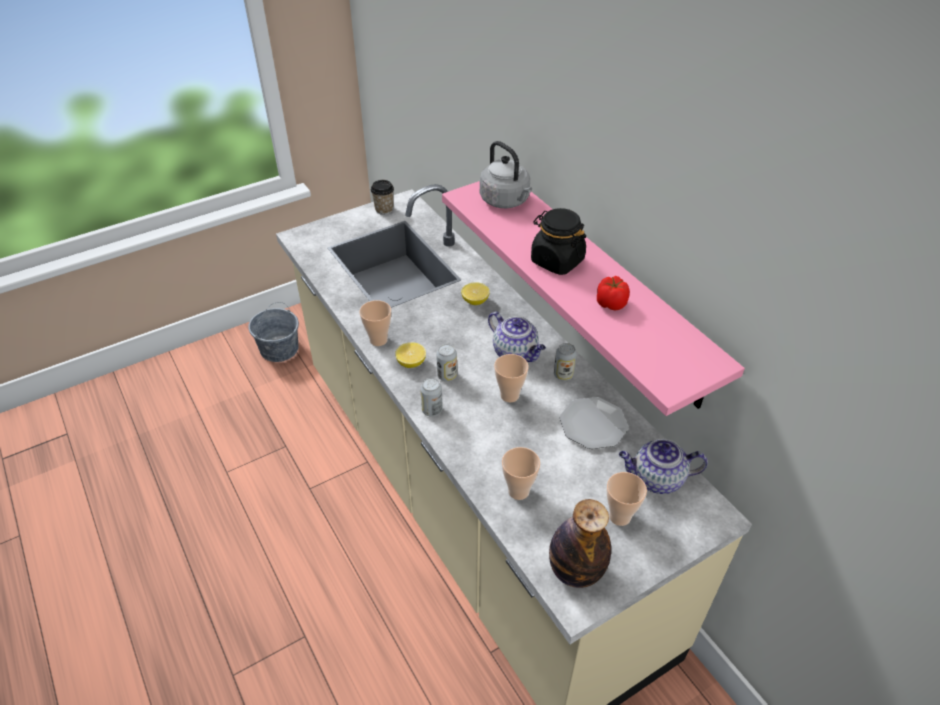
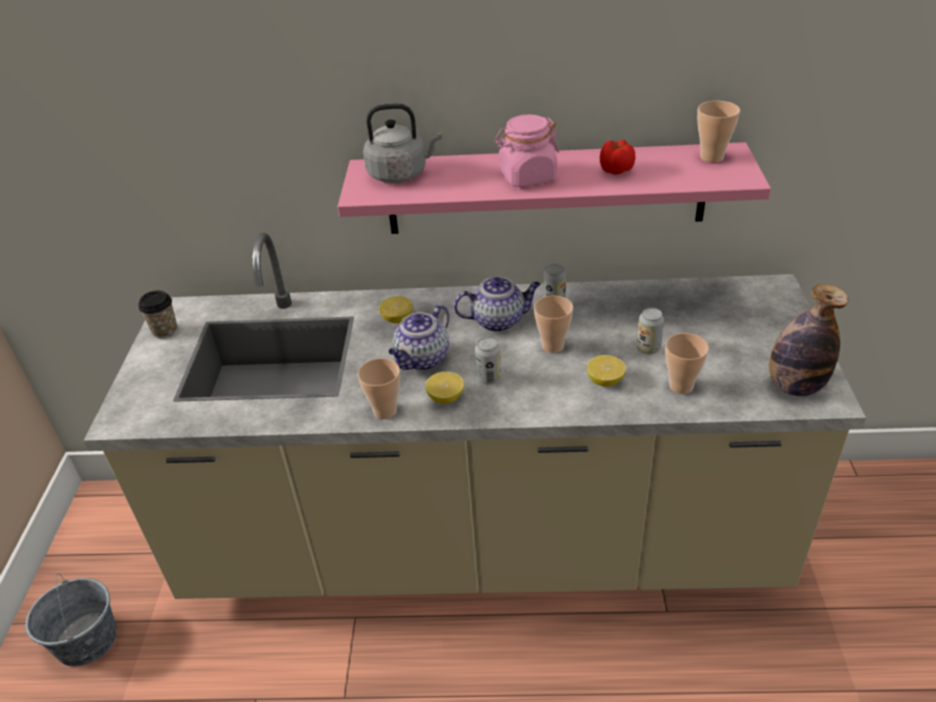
camera: 55 degrees left, 5 degrees down
(432, 410) = (529, 407): can -> can (648, 348)
(491, 441) = (605, 381): none -> lemon
(557, 261) = (527, 177): black jar -> pink jar
(592, 425) = (630, 310): plate -> none
(619, 516) = (747, 337): cup -> cup (711, 157)
(656, 479) = (718, 301): teapot -> teapot (422, 360)

